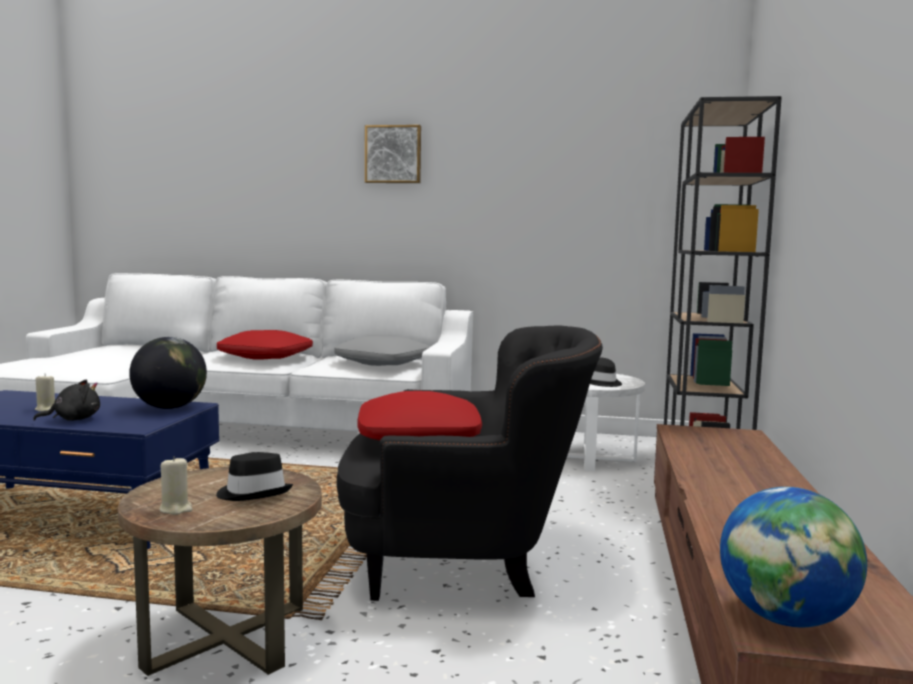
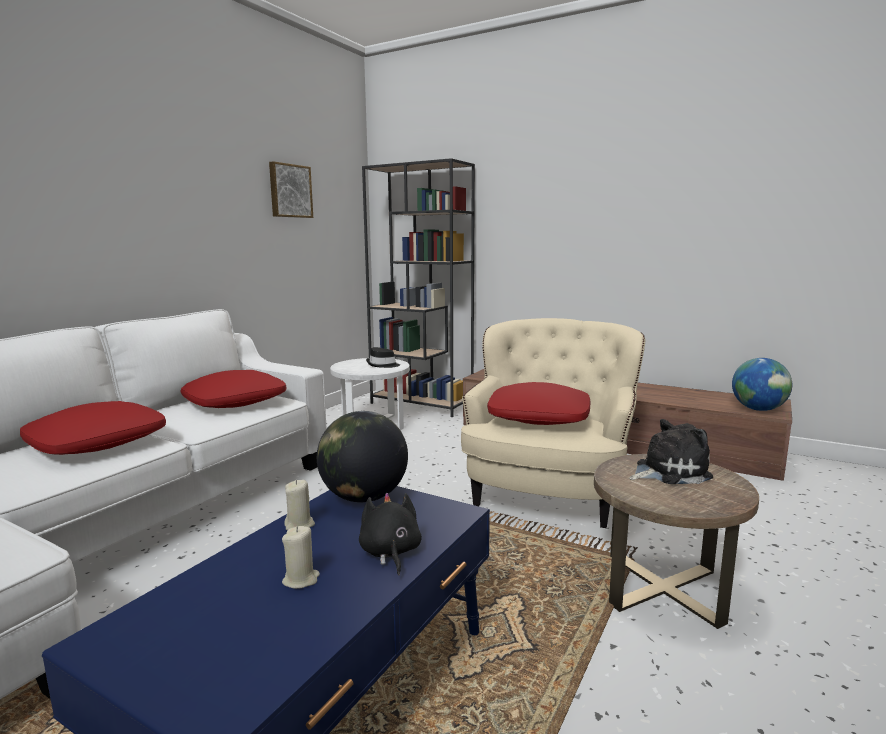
camera: 70 degrees left, 5 degrees up
(176, 509) = (714, 496): beige candle -> beige candle (299, 525)
(254, 493) = (668, 471): black hat -> plush toy
(383, 362) = (234, 401): grey pillow -> red pillow
(393, 154) = (125, 163): picture -> picture (289, 191)
(464, 562) = (549, 491): black armchair -> beige armchair

